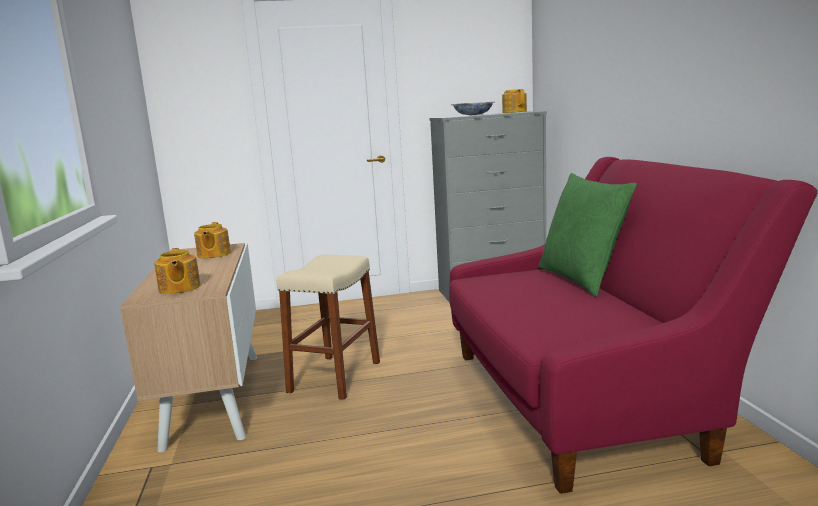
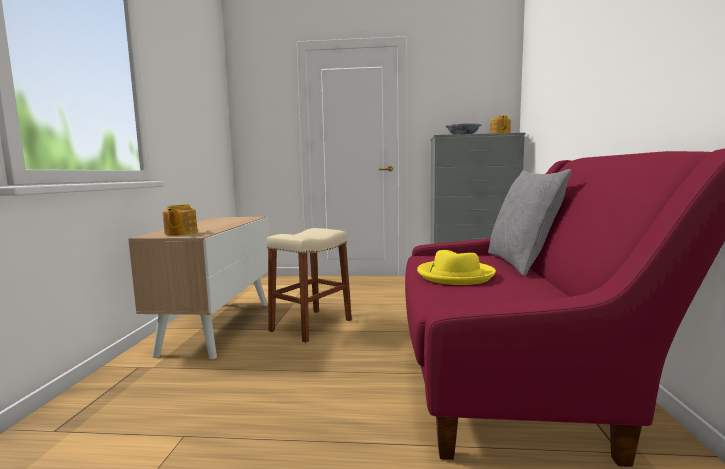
camera: 15 degrees right, 5 degrees down
(213, 254) = (235, 220): teapot -> none
(528, 304) = (455, 275): none -> yellow hat
(582, 279) = (521, 263): green pillow -> grey pillow

